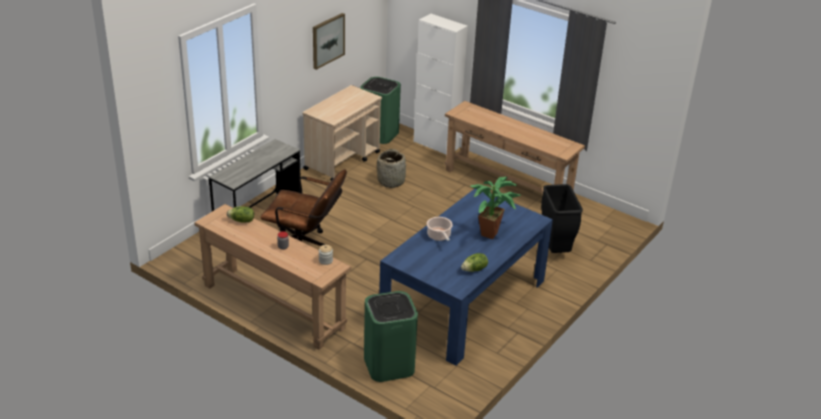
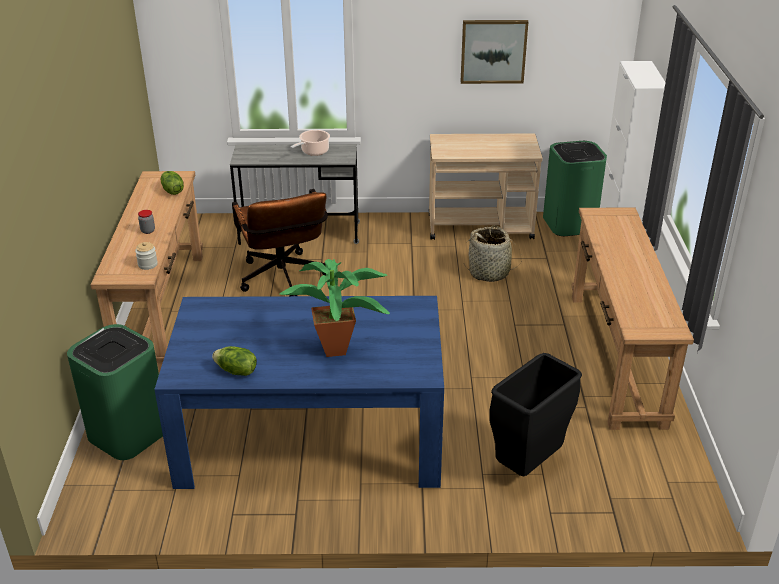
camera: 55 degrees right, 0 degrees up
(439, 236) = (283, 315): cooking pot -> cooking pot (313, 151)

